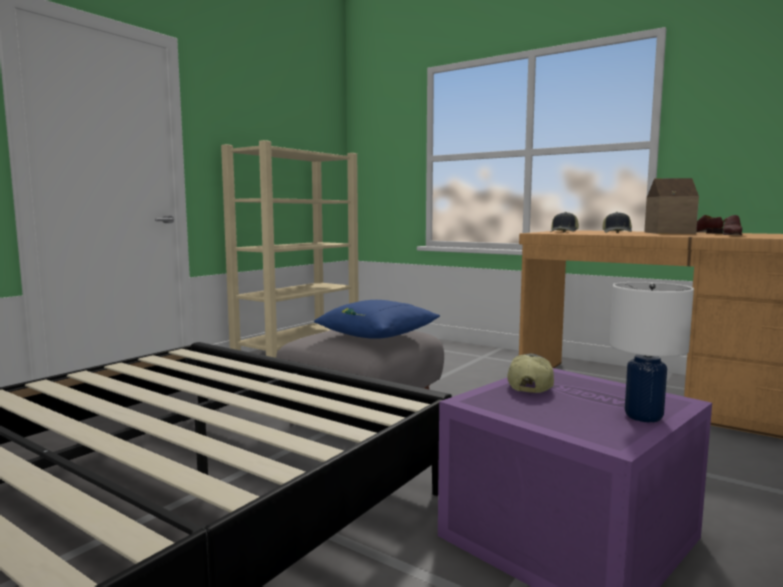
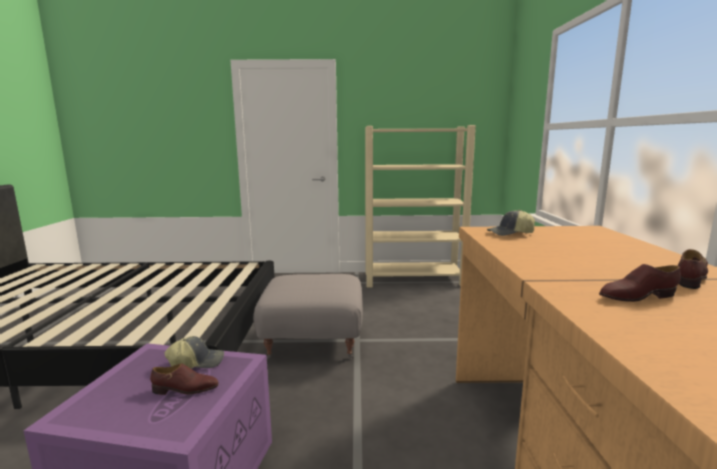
camera: 55 degrees right, 5 degrees up
(377, 336) = (308, 288): blue pillow -> none
(591, 394) = (185, 389): none -> brown shoe
(617, 233) = (558, 248): cap -> none
(645, 418) = (126, 423): white table lamp -> none
(667, 233) = (621, 264): toy house -> none

